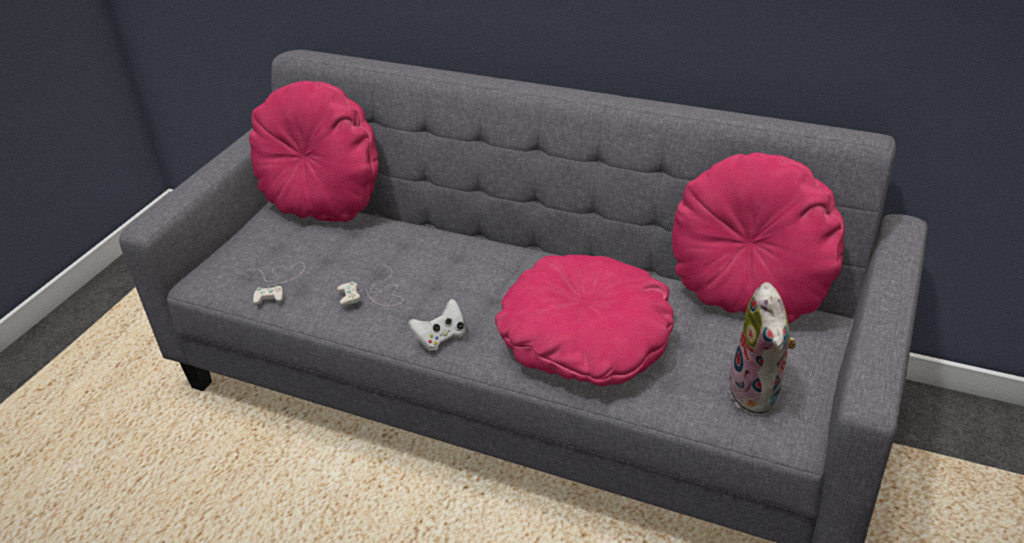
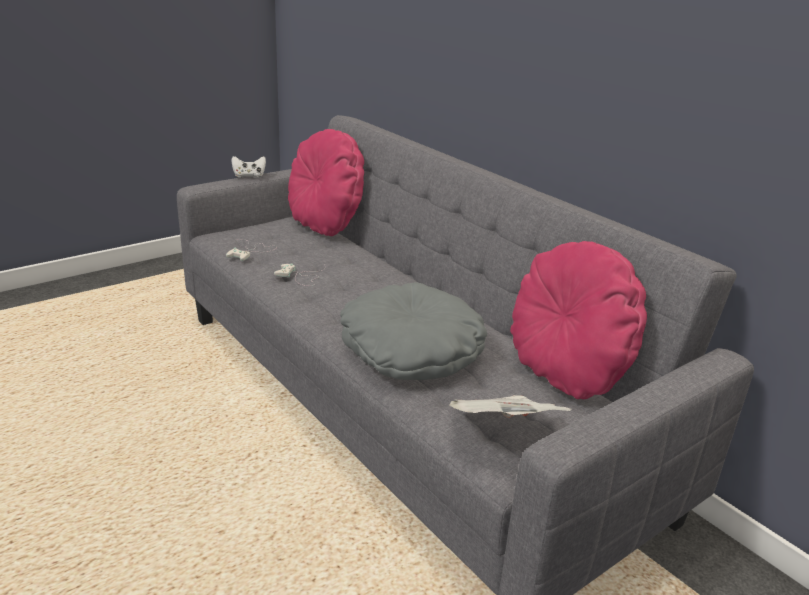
camera: 25 degrees right, 10 degrees down
(440, 338) = (315, 313): white game controller -> white game controller (249, 176)
(588, 337) = (414, 350): pink pillow -> grey pillow
(759, 393) = (505, 432): plush toy -> newspaper

